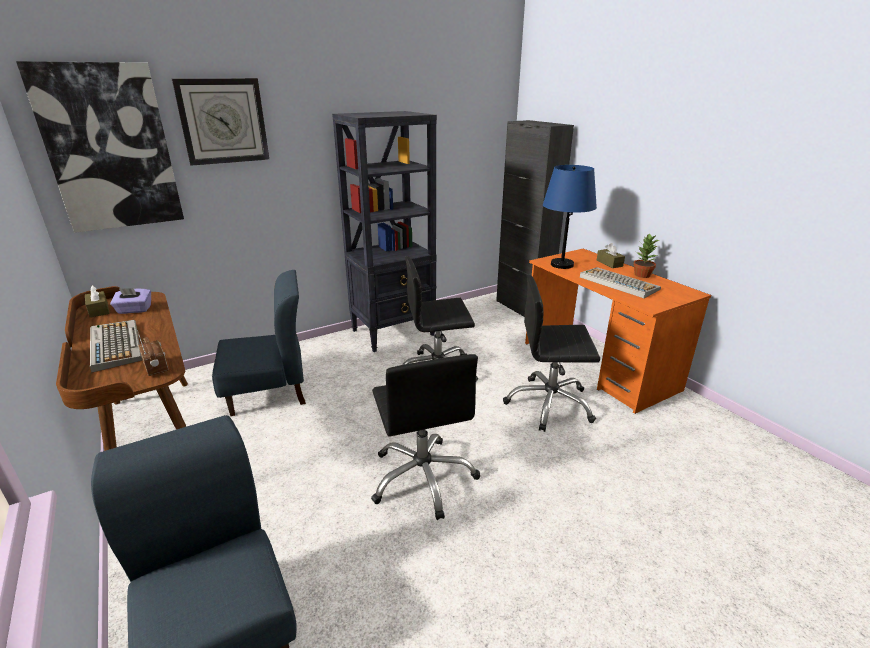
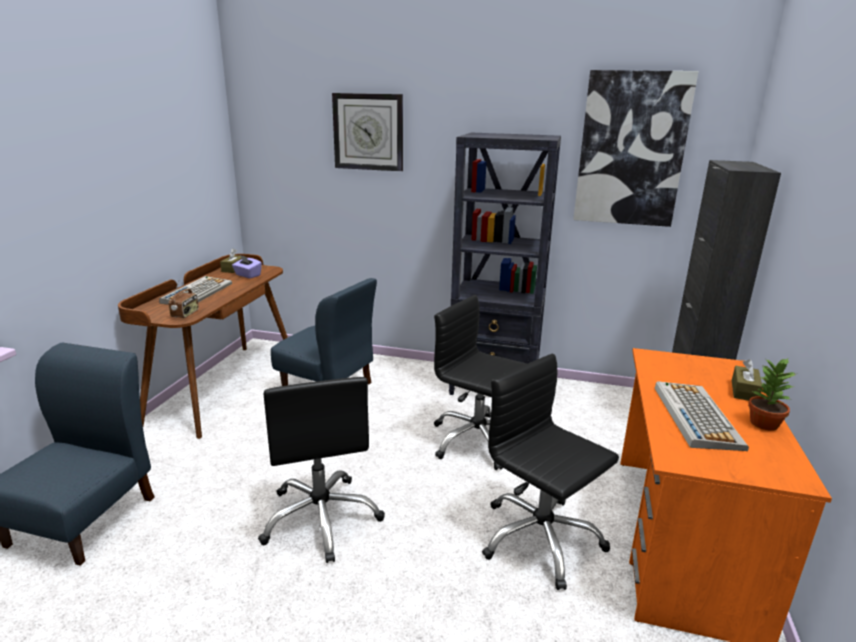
camera: 45 degrees right, 5 degrees down
(110, 148) = (283, 147): picture -> picture (631, 150)
(423, 477) = (322, 518): black office chair -> black office chair turned 45 degrees counterclockwise
(562, 265) = (664, 367): blue table lamp -> none

